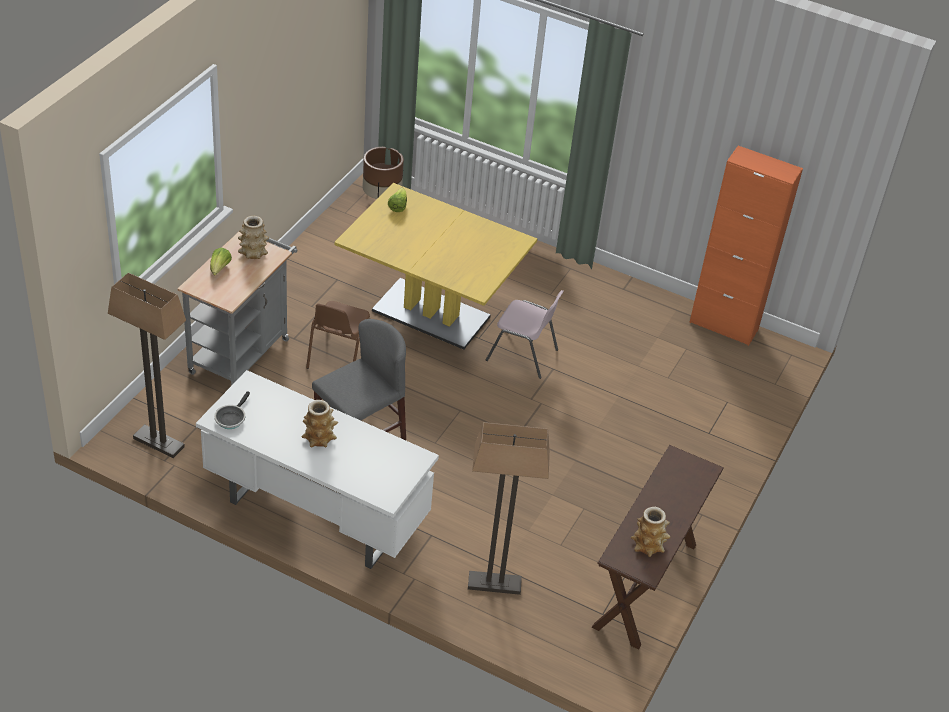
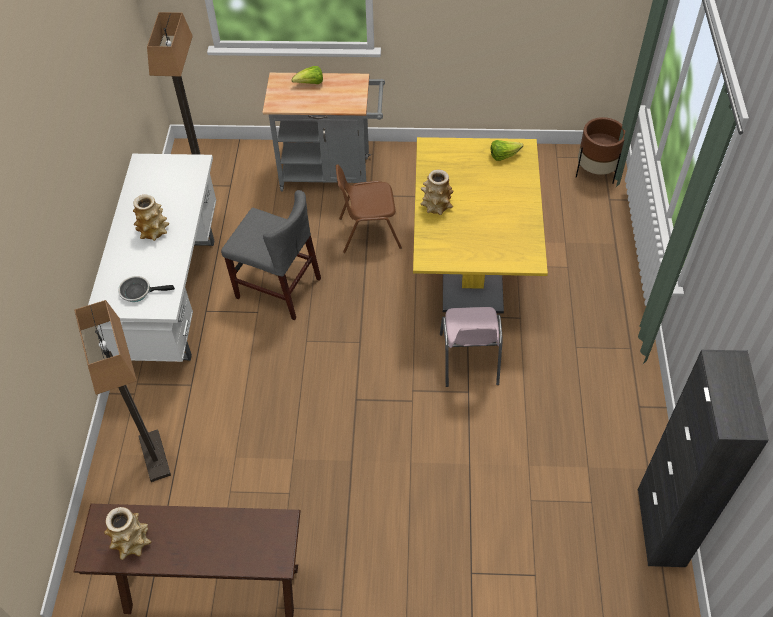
camera: 70 degrees right, 10 degrees up
(231, 418) = (148, 170): frying pan -> frying pan (138, 292)
(253, 253) = (346, 93): vase -> vase (436, 206)
(723, 326) = (661, 527): orange cabinet -> black cabinet

